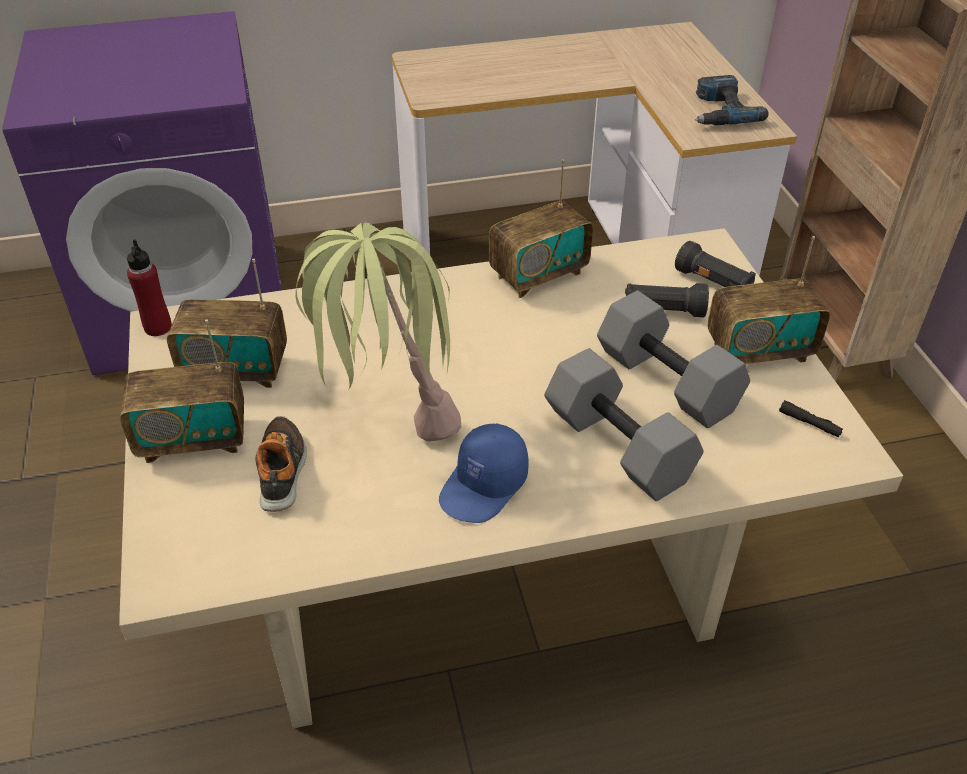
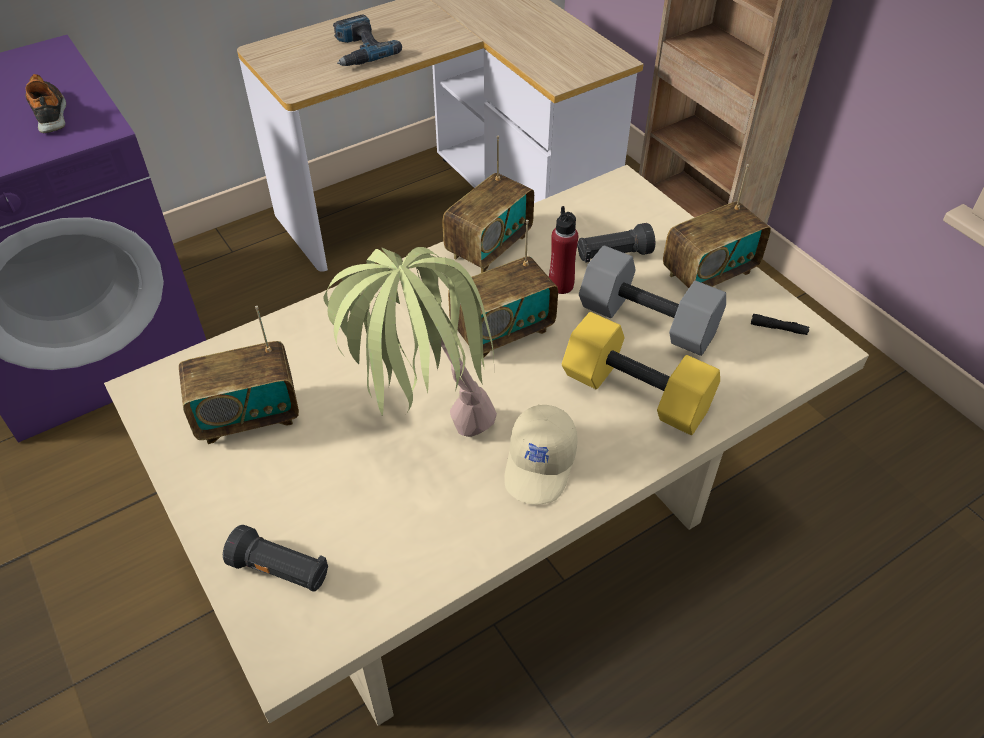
camera: 20 degrees left, 5 degrees up
(158, 327) = (143, 392): red bottle -> red bottle (561, 285)
(193, 439) = (241, 499): radio -> radio (502, 331)
(282, 470) = (346, 504): shoe -> shoe (50, 112)
(484, 486) = (540, 465): blue cap -> beige cap
(615, 446) = (633, 394): grey dumbbell -> yellow dumbbell
(713, 283) = (642, 218): black flashlight -> black flashlight (281, 570)
(719, 111) = (568, 52): power drill -> power drill (359, 50)

